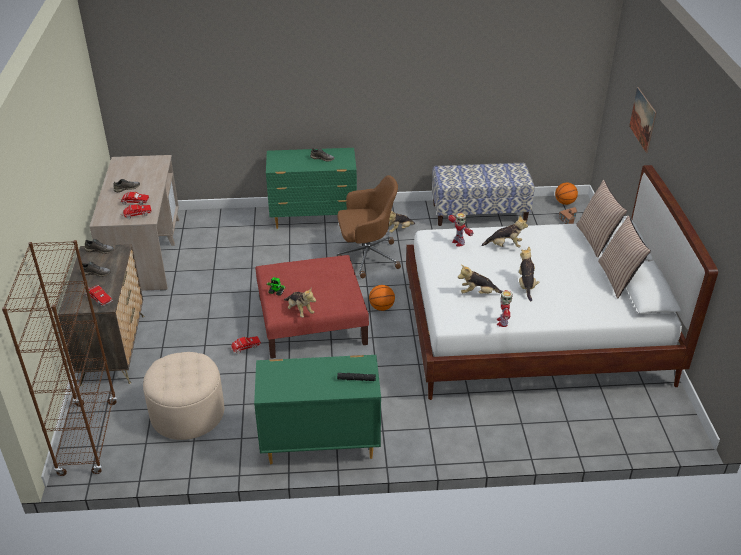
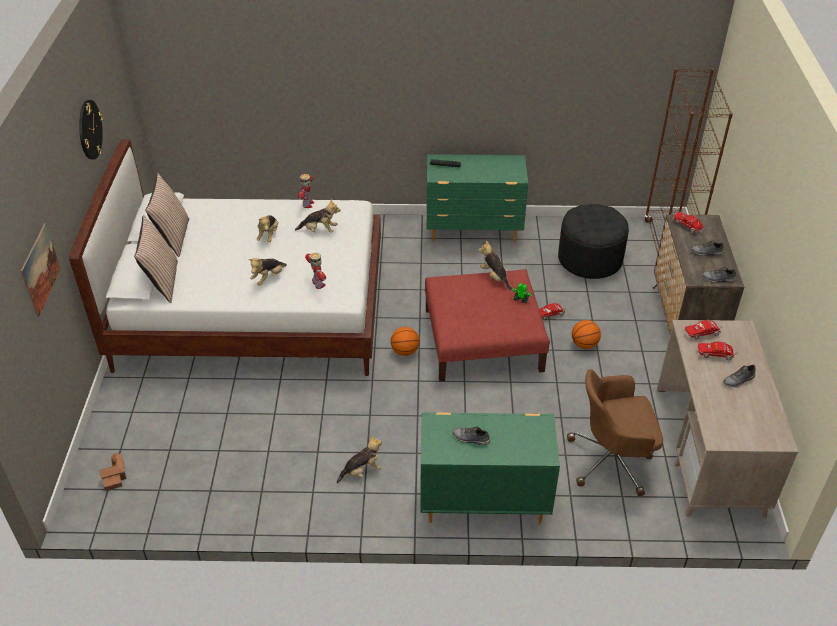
camera: 175 degrees left, 5 degrees up
(187, 413) = (590, 259): beige ottoman -> black ottoman
(366, 257) = (413, 425): brown office chair -> brown office chair (612, 460)
(479, 213) = (235, 498): bench -> none
(504, 246) = (268, 278): plush toy -> plush toy turned 60 degrees counterclockwise
(565, 202) = (97, 512): basketball -> basketball (584, 344)
(706, 182) = (89, 129): none -> wall clock

